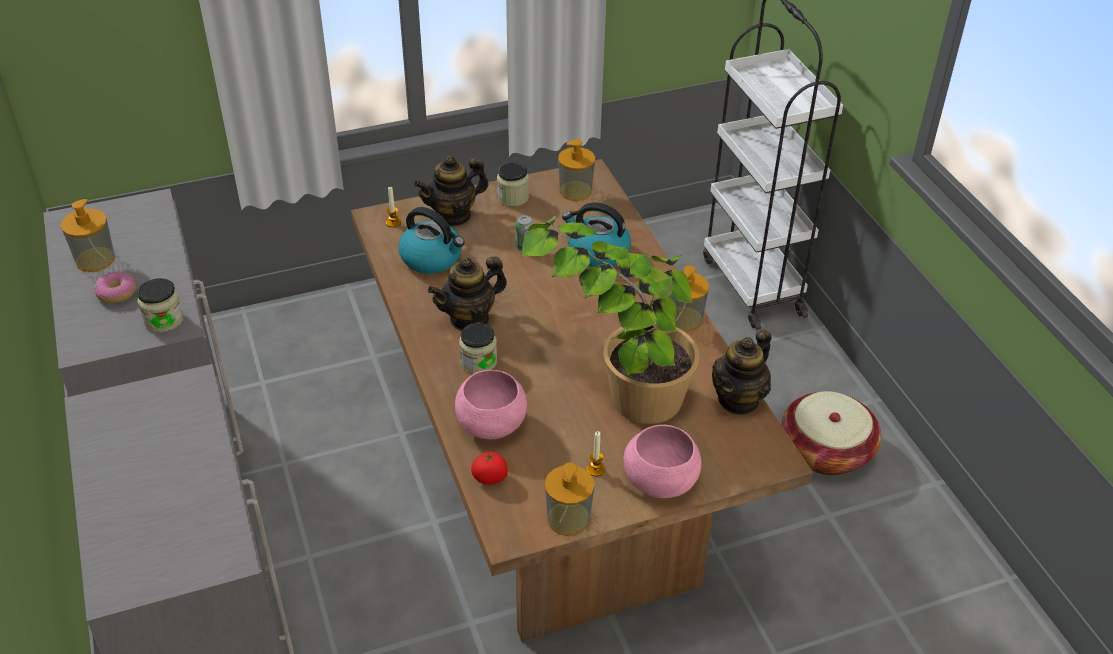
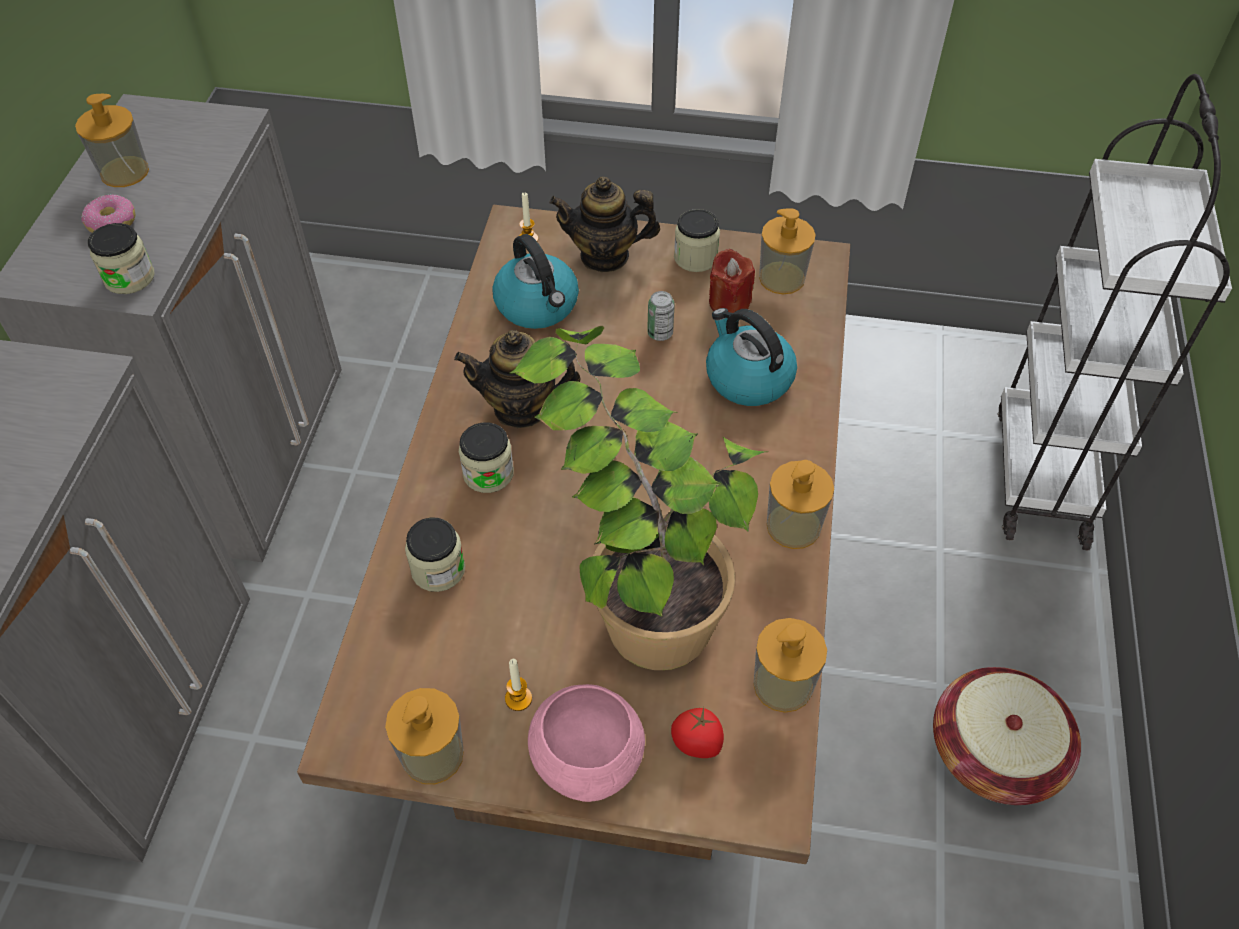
camera: 30 degrees right, 10 degrees up
(490, 425) = (438, 569): pink bowl -> jar
(490, 477) = (384, 645): tomato -> tomato (698, 742)
(554, 215) = (729, 302): none -> red candle
(738, 399) = (783, 685): teapot -> soap dispenser

